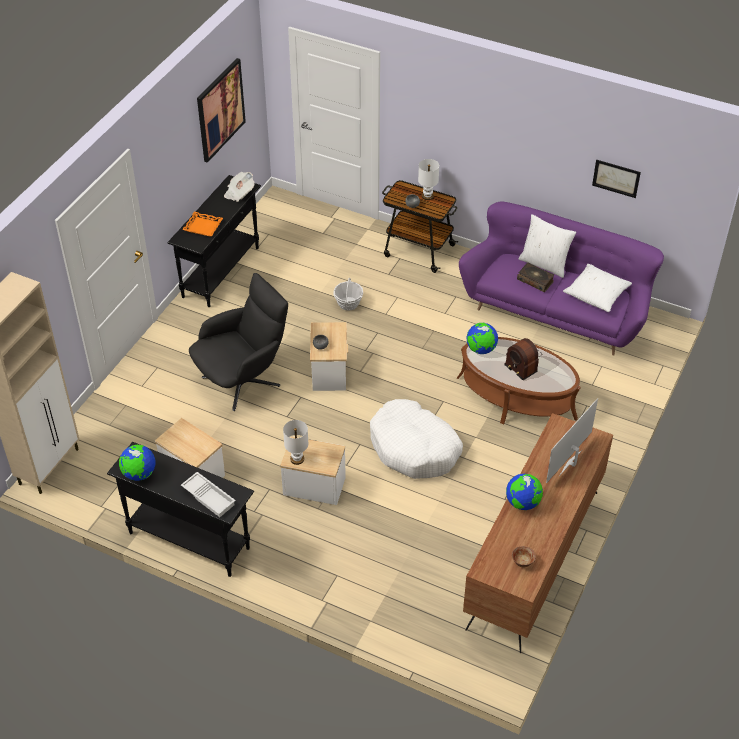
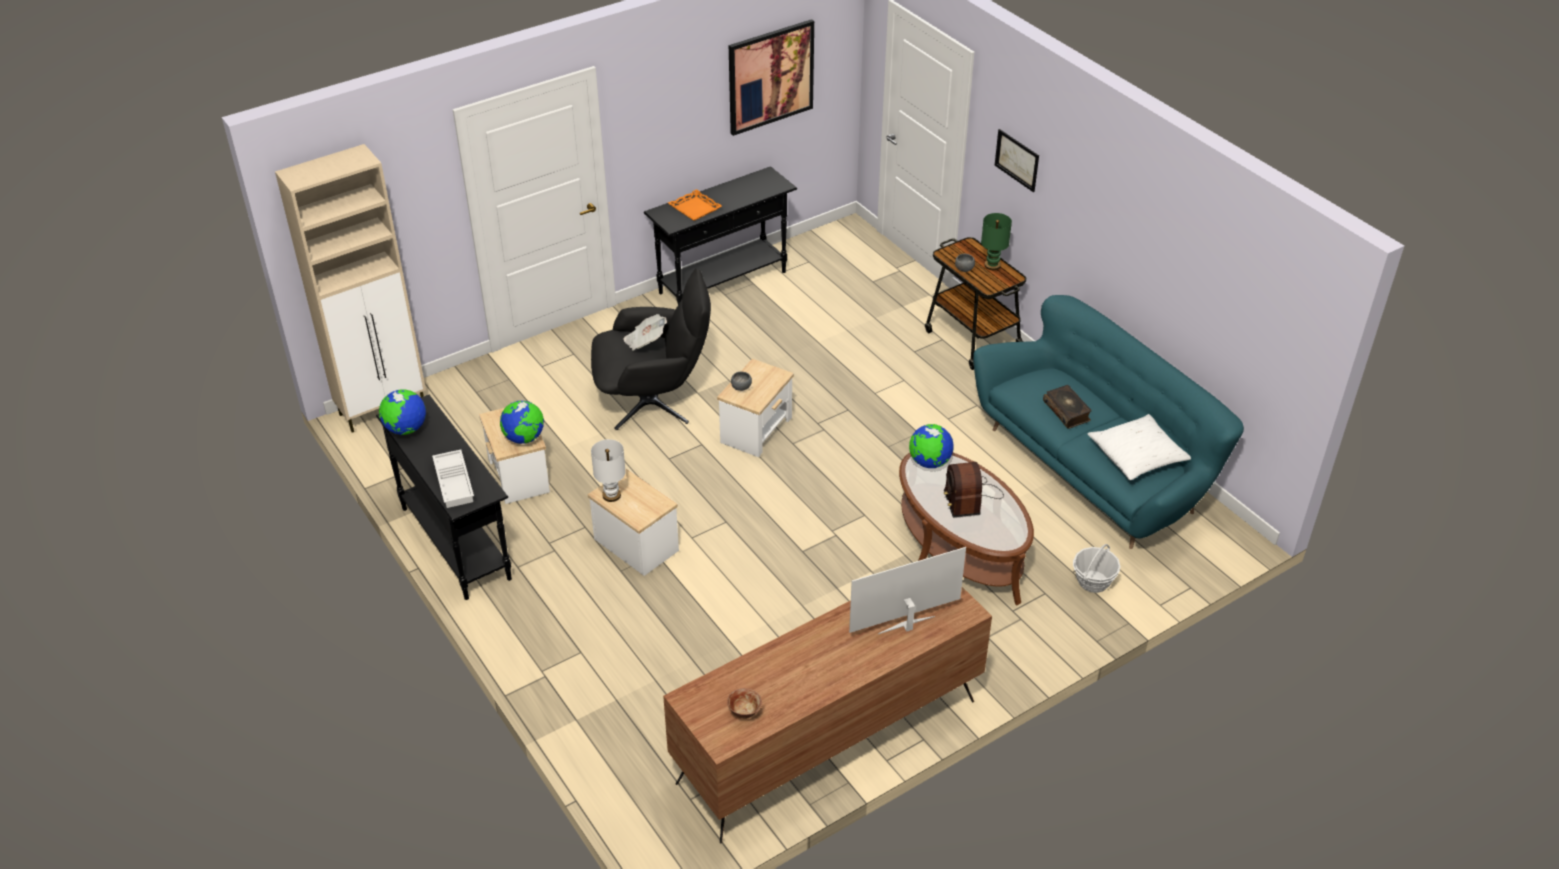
camera: 30 degrees right, 5 degrees down
(239, 193) = (765, 188): newspaper -> newspaper (645, 341)
(348, 303) = (839, 366): basket -> basket (1093, 581)
(414, 448) = (786, 552): white dog bed -> none
(427, 196) = (992, 265): white table lamp -> green table lamp
(522, 503) = (804, 645): globe -> globe (524, 438)
(544, 264) = (1096, 397): white pillow -> none
(556, 311) = (1095, 468): purple sofa -> turquoise sofa
(616, 178) = (1208, 300): picture -> picture (1017, 160)

